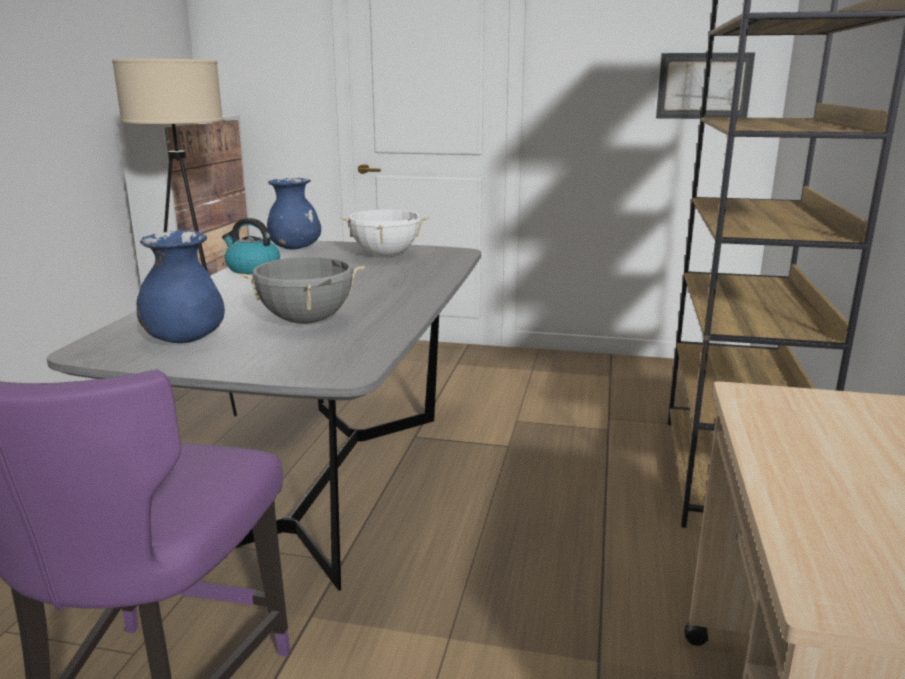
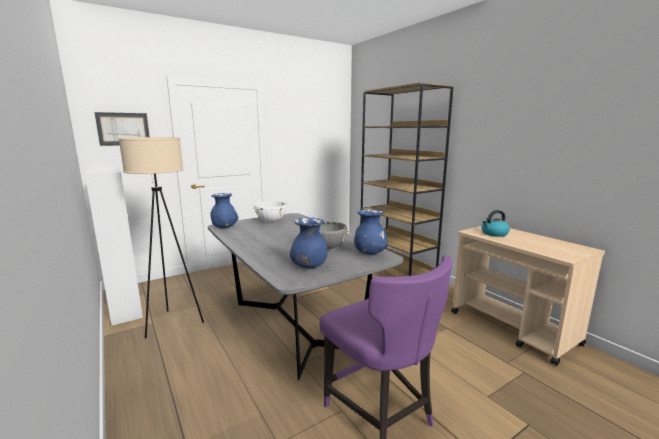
camera: 45 degrees left, 5 degrees down
(252, 269) = (237, 238): kettle -> kettle (494, 234)
(341, 354) = (370, 253): none -> blue vase
(704, 86) = (327, 142): picture -> picture (123, 129)

